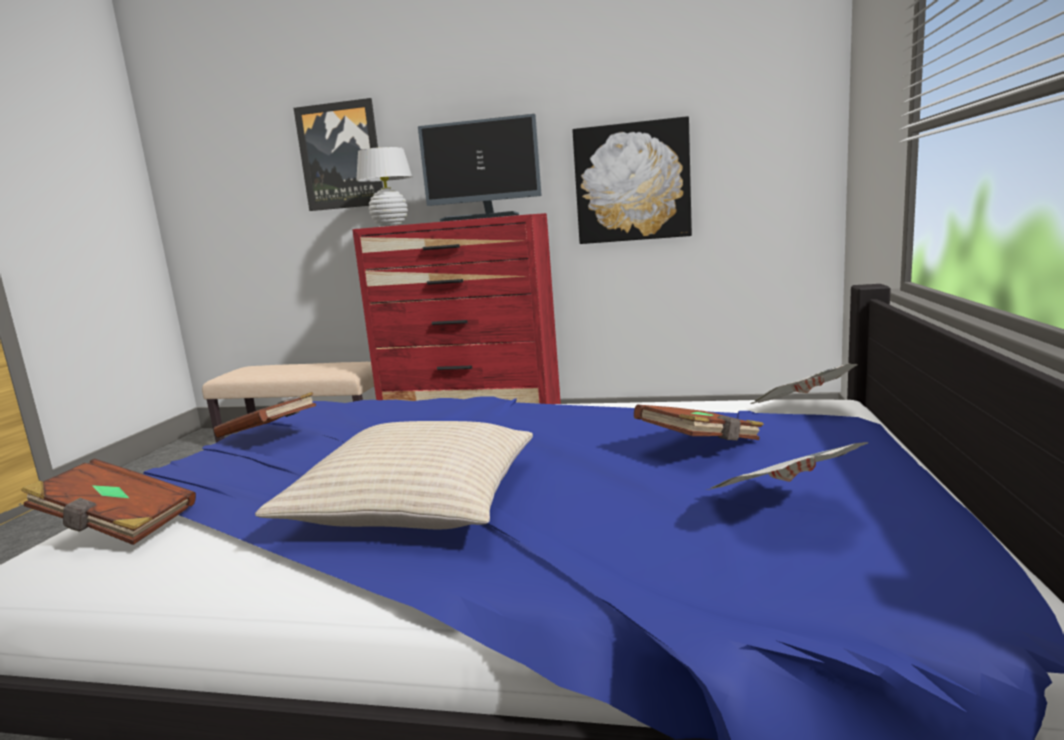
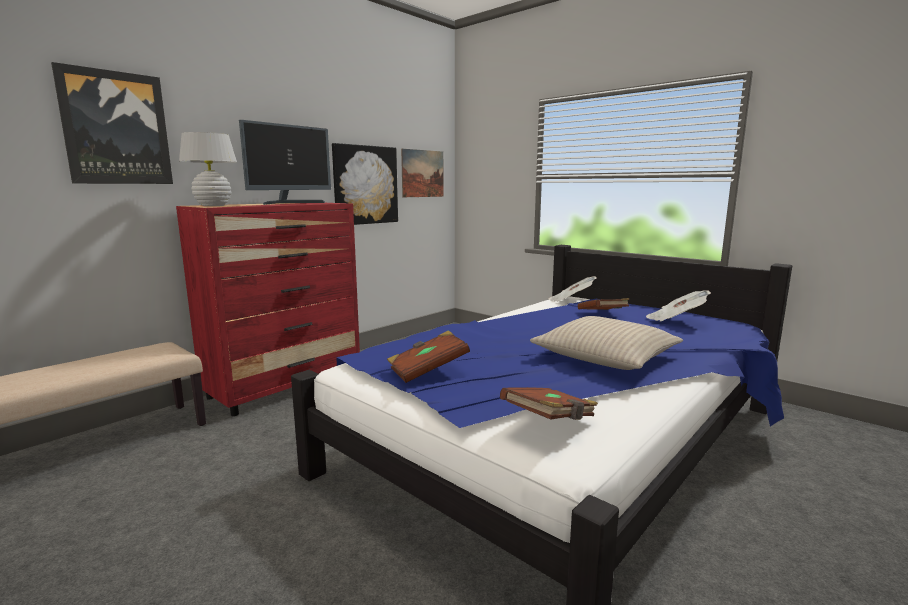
camera: 60 degrees left, 0 degrees up
(757, 151) = (422, 173): none -> picture

